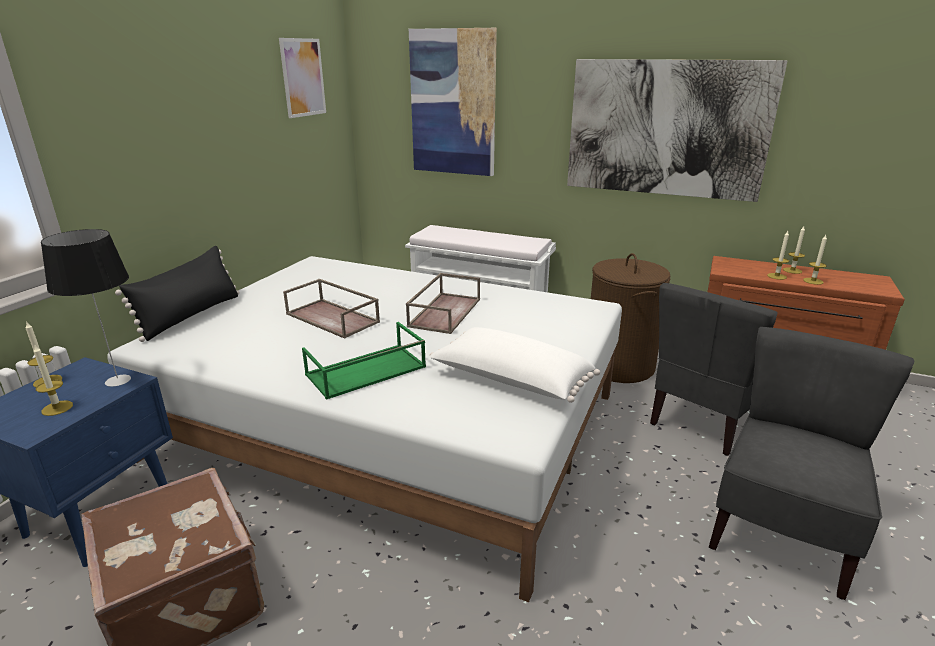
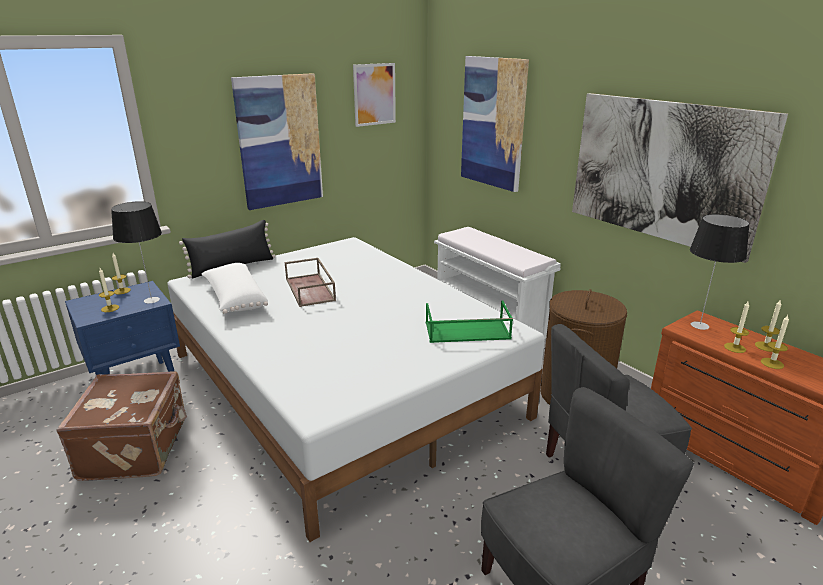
camera: 30 degrees right, 0 degrees up
(211, 139) = (279, 141): none -> picture
(365, 371) = (283, 334): green tray -> green tray (466, 331)
(444, 312) = (389, 304): brown tray -> none
(510, 381) = (366, 371): white pillow -> white pillow (235, 299)
(733, 266) = (700, 326): none -> table lamp

